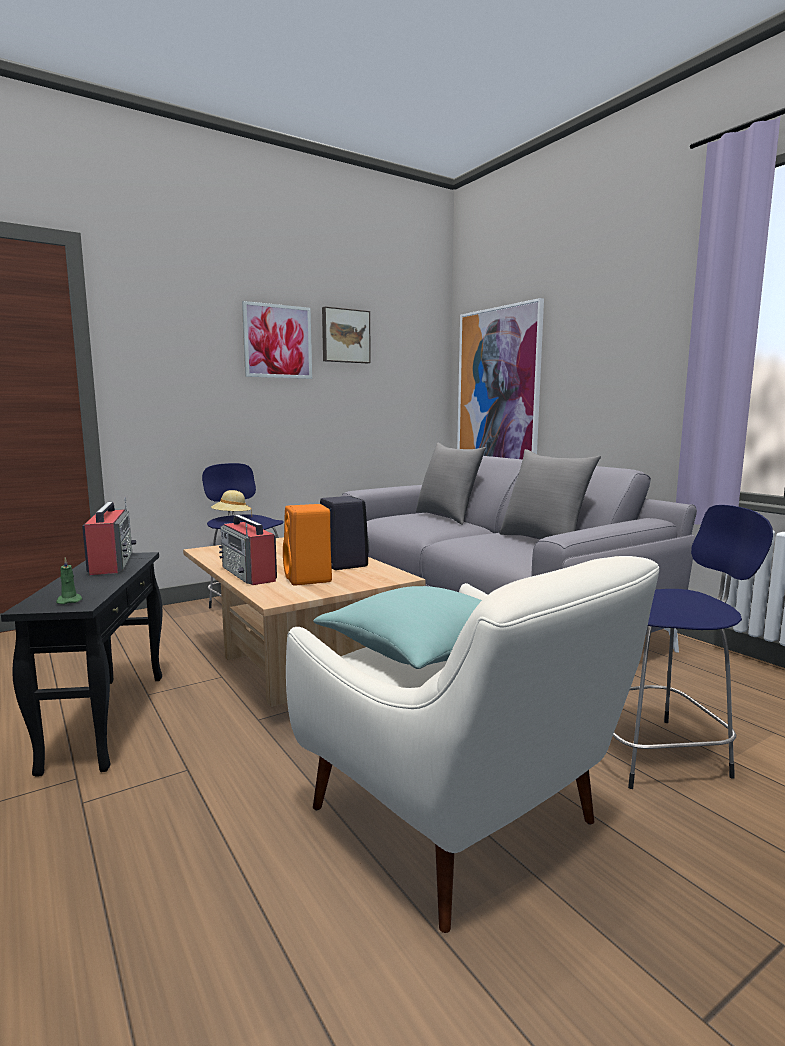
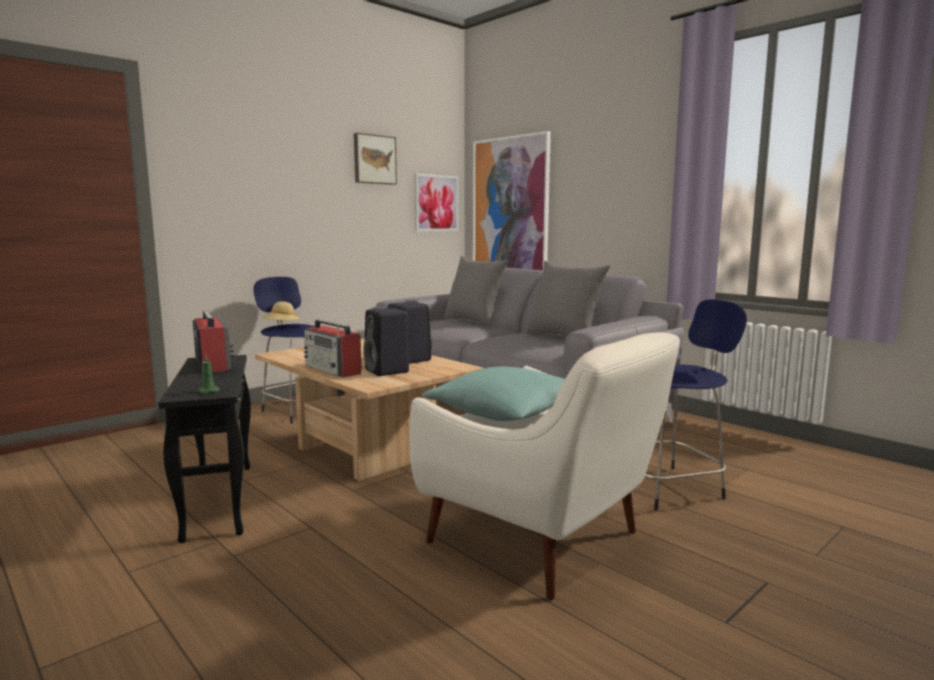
camera: 10 degrees left, 0 degrees up
(277, 341) = (315, 164): picture -> picture (436, 203)
(309, 579) = (388, 371): orange speaker -> black speaker

